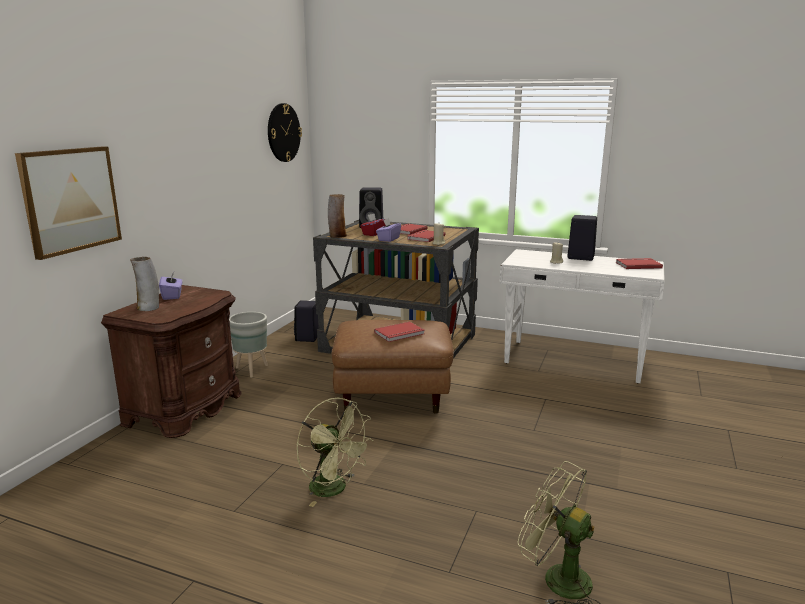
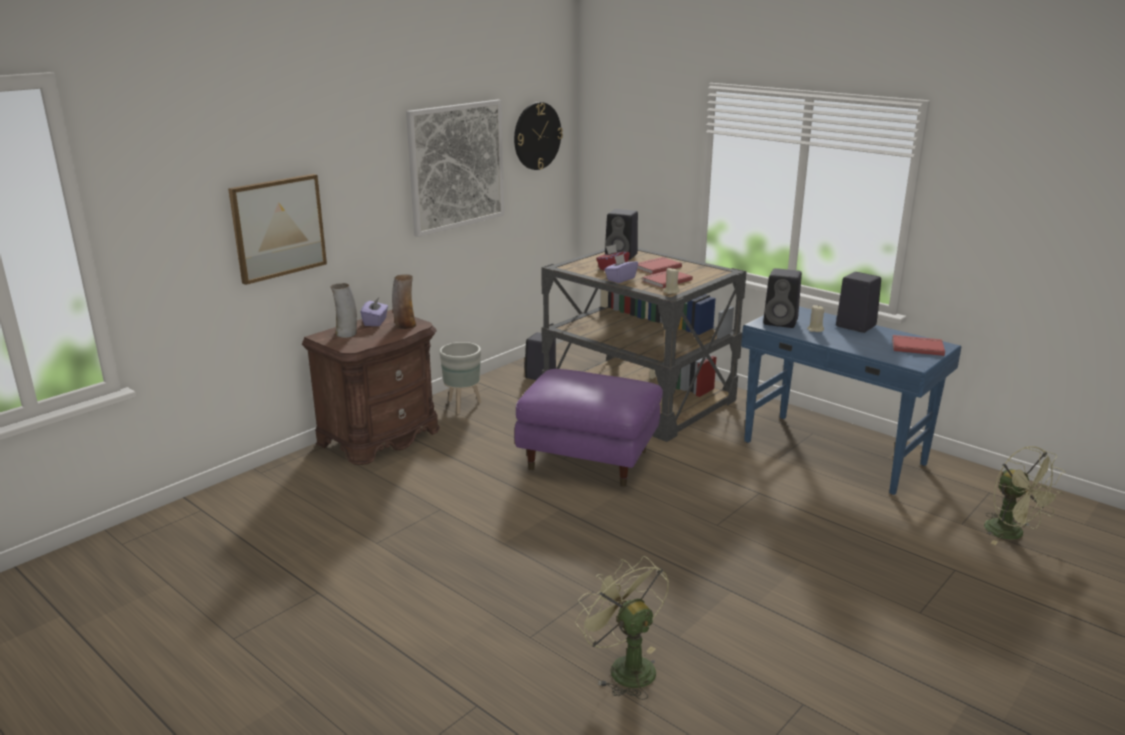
camera: 20 degrees right, 5 degrees up
(226, 152) = (456, 166): none -> picture
(334, 489) = (473, 543): green fan -> green fan (1012, 534)
(337, 236) = (568, 268): vase -> vase (405, 326)
(394, 397) = (590, 461): brown ottoman -> purple ottoman
(400, 334) = (593, 394): red book -> none
(527, 260) = (781, 322): none -> black speaker
(574, 361) = (834, 453): white console table -> blue console table

